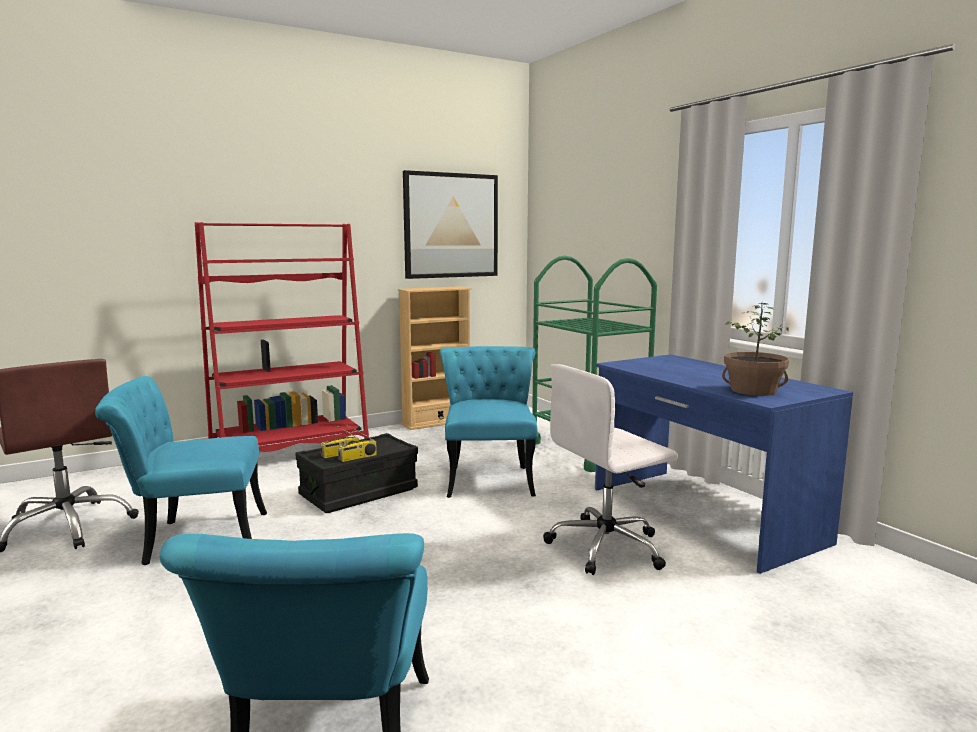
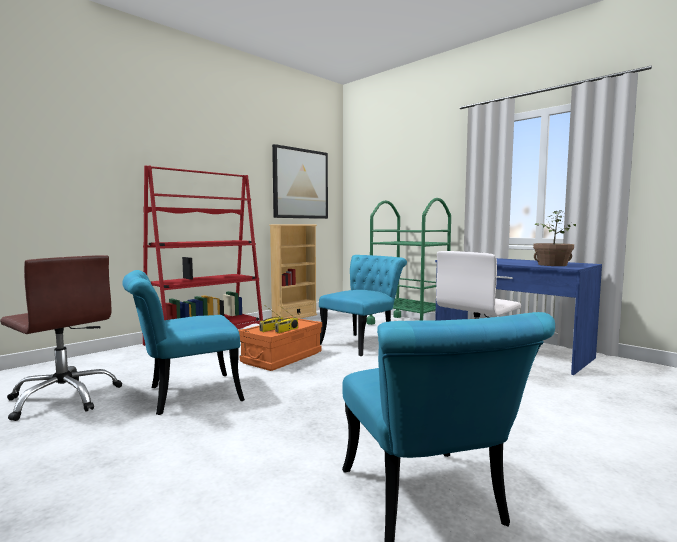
camera: 15 degrees left, 5 degrees down
(359, 492) = (282, 357): black storage box -> orange storage box
(489, 477) = (362, 343): turquoise chair -> turquoise chair turned 60 degrees clockwise

